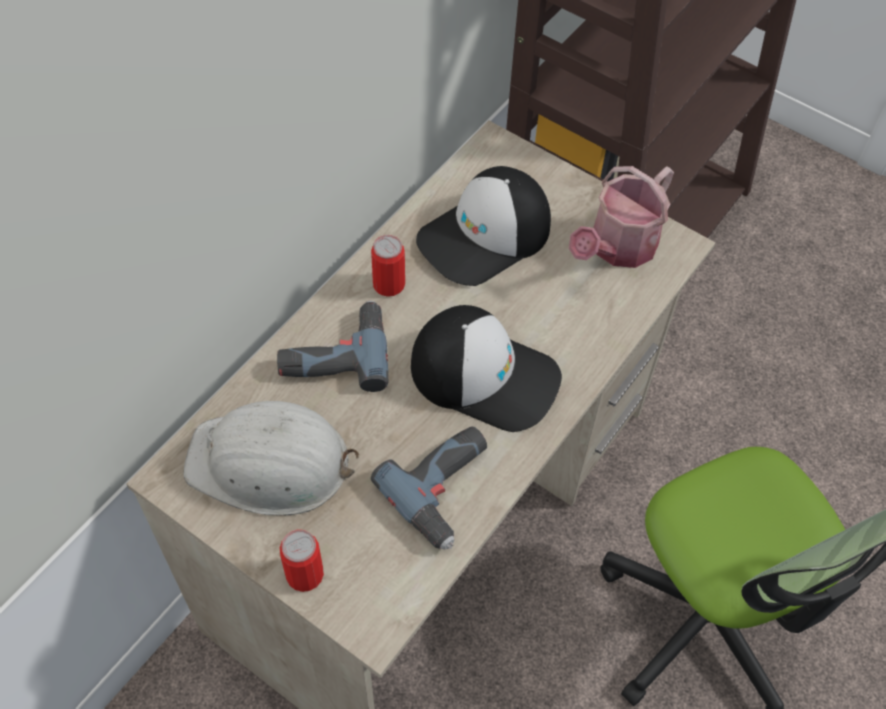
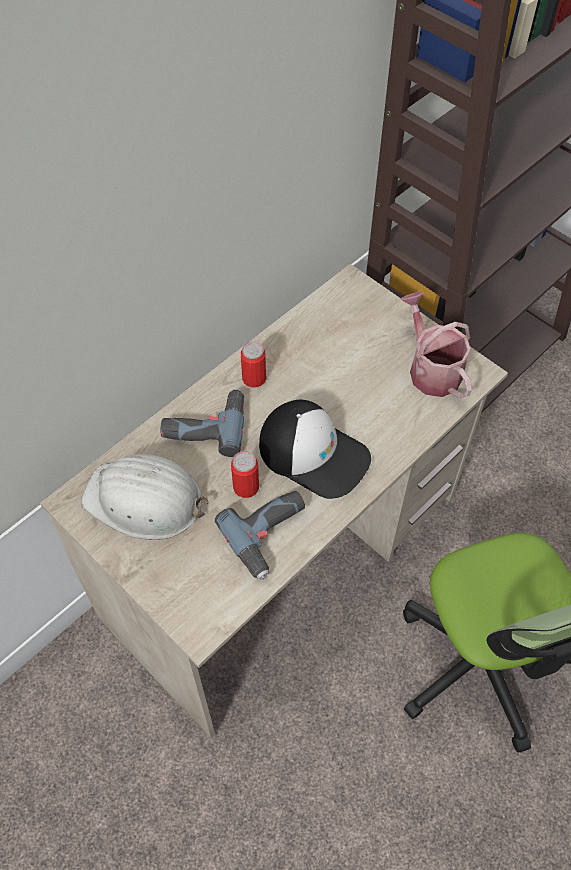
camera: 10 degrees right, 0 degrees up
(304, 574) = (156, 584): can -> can (246, 487)
(485, 236) = (332, 350): cap -> none
(617, 248) = (431, 369): watering can -> watering can turned 105 degrees clockwise

